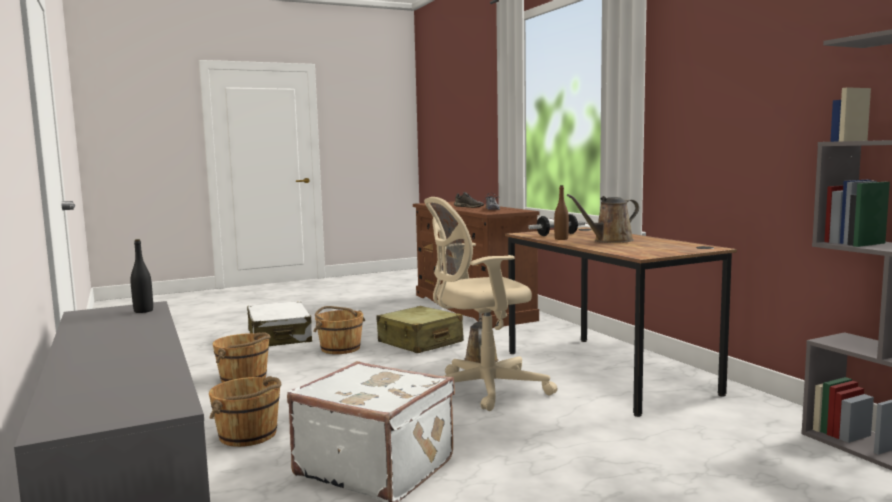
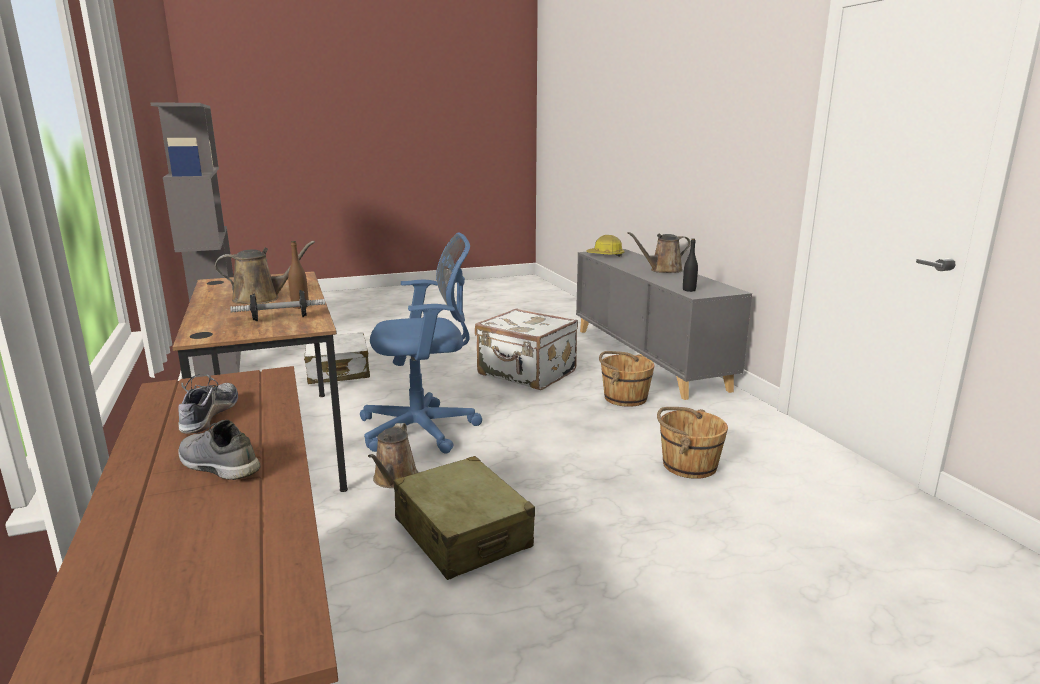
camera: 175 degrees left, 10 degrees up
(100, 347) = (663, 270): none -> brown watering can
(142, 397) = (605, 255): none -> hard hat
(279, 337) = (728, 585): white suitcase -> white suitcase (338, 371)
(340, 348) = (593, 527): brown bucket -> none
(482, 389) = (424, 429): beige office chair -> blue office chair

